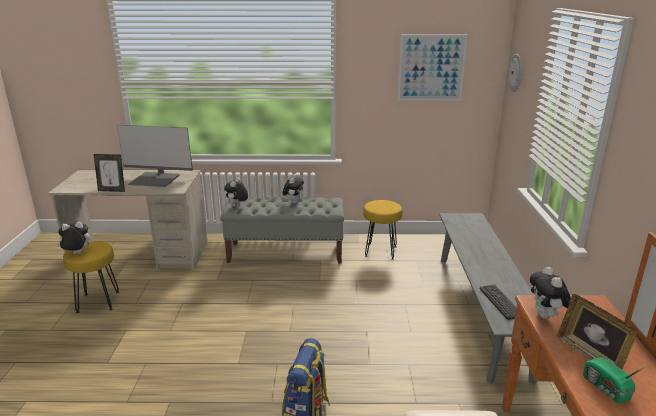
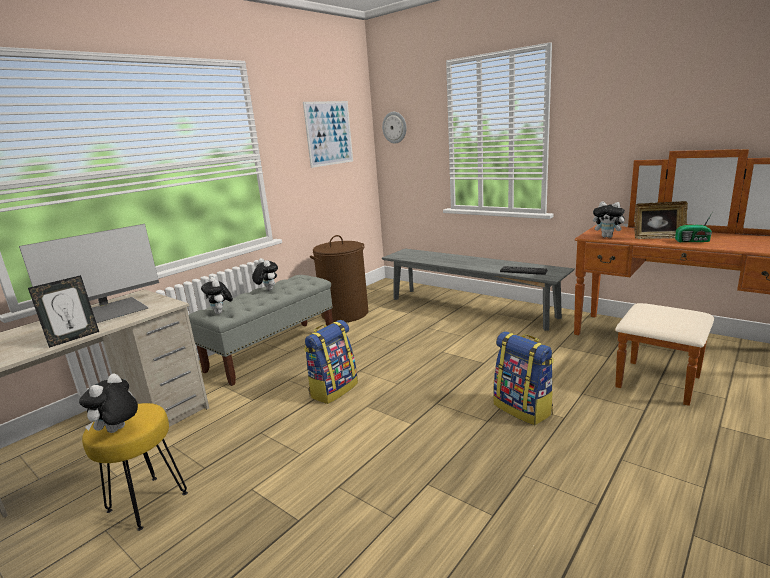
camera: 50 degrees left, 5 degrees down
(255, 305) = (333, 390): none -> backpack
(381, 251) = (345, 313): yellow stool -> brown laundry basket

